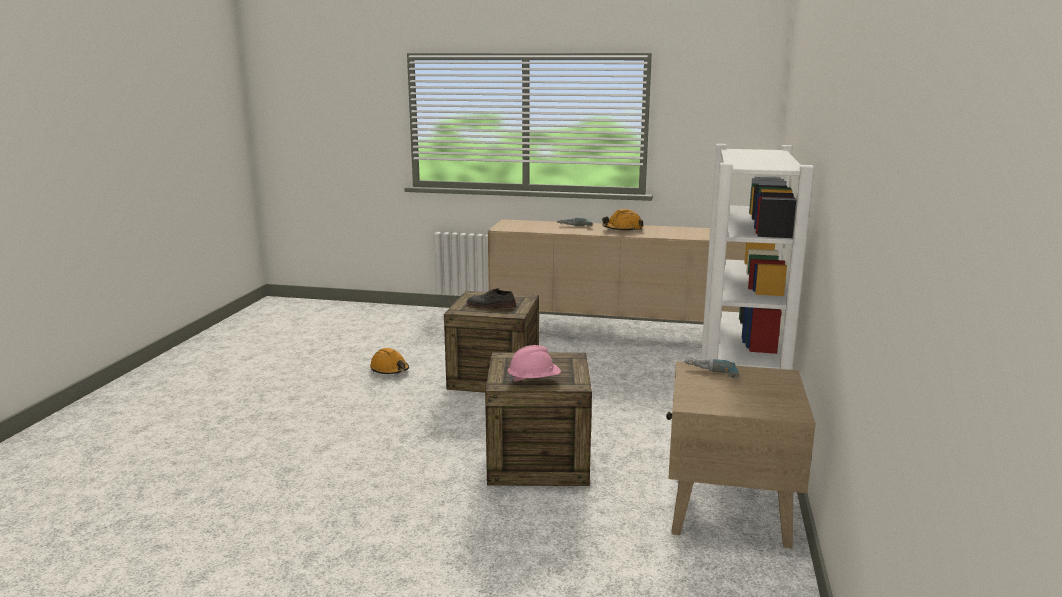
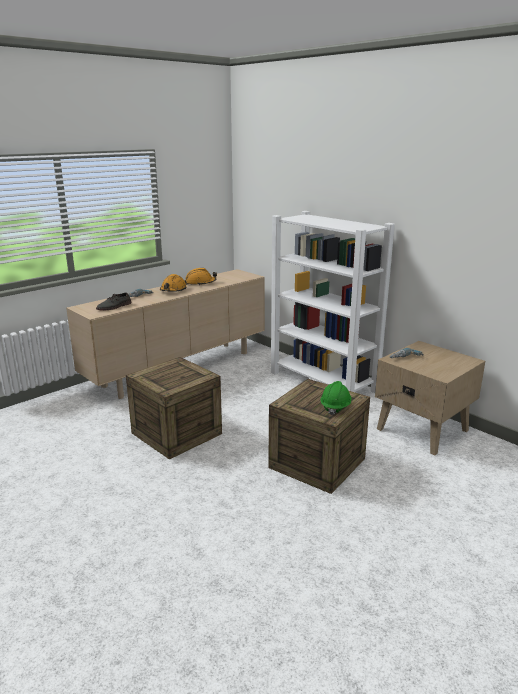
camera: 55 degrees left, 5 degrees up
(390, 370) = (94, 472): orange hard hat -> orange hard hat (200, 283)
(491, 305) = (175, 377): grey shoe -> grey shoe (114, 307)
(534, 380) = (335, 407): pink hard hat -> green hard hat

